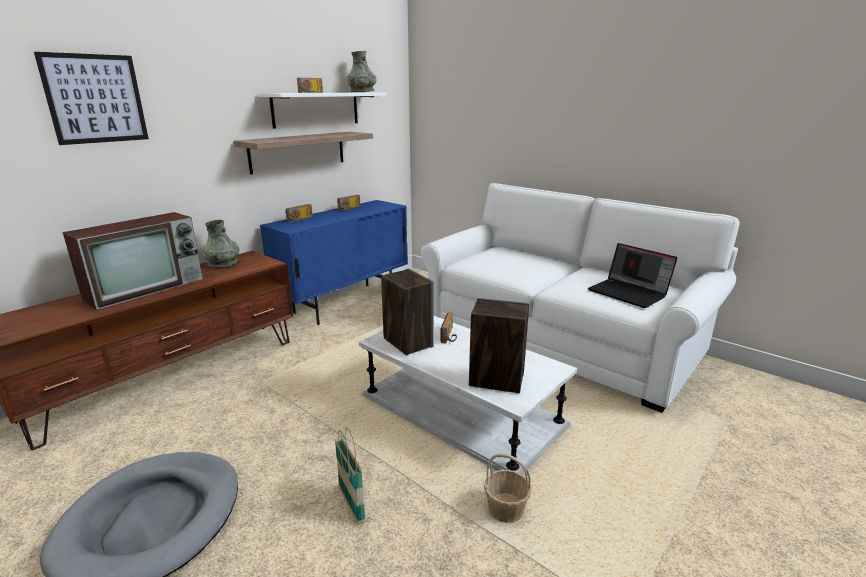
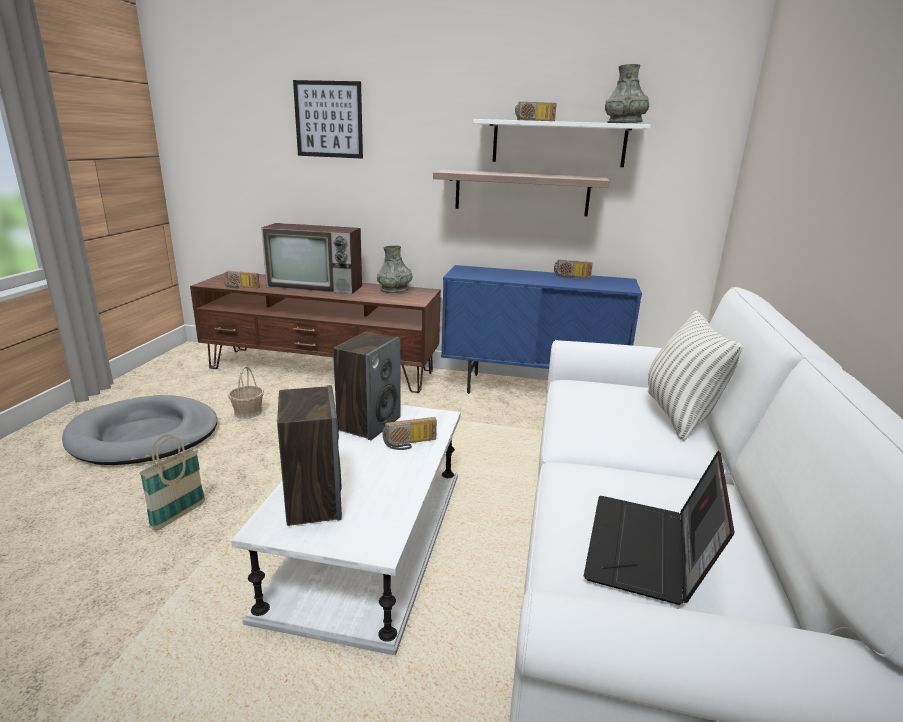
camera: 60 degrees right, 0 degrees up
(300, 219) = (494, 271): radio -> radio (240, 287)
(506, 509) = (189, 629): basket -> basket (248, 412)
(521, 255) = (678, 415): none -> pillow

